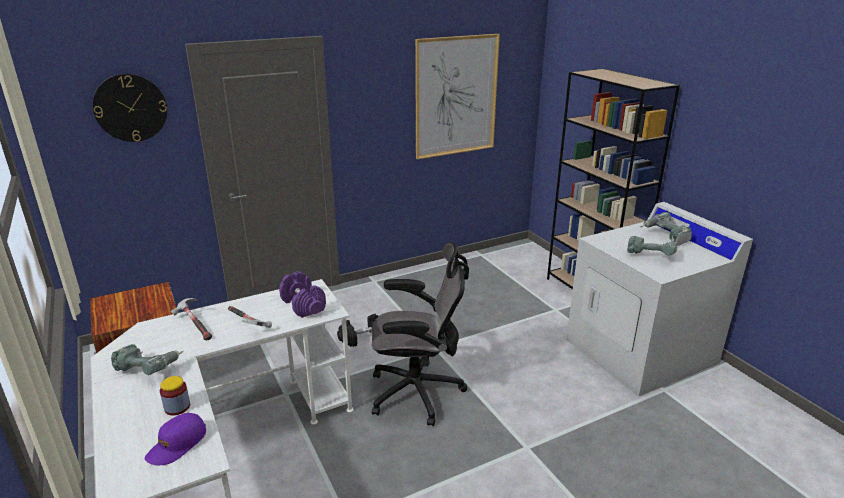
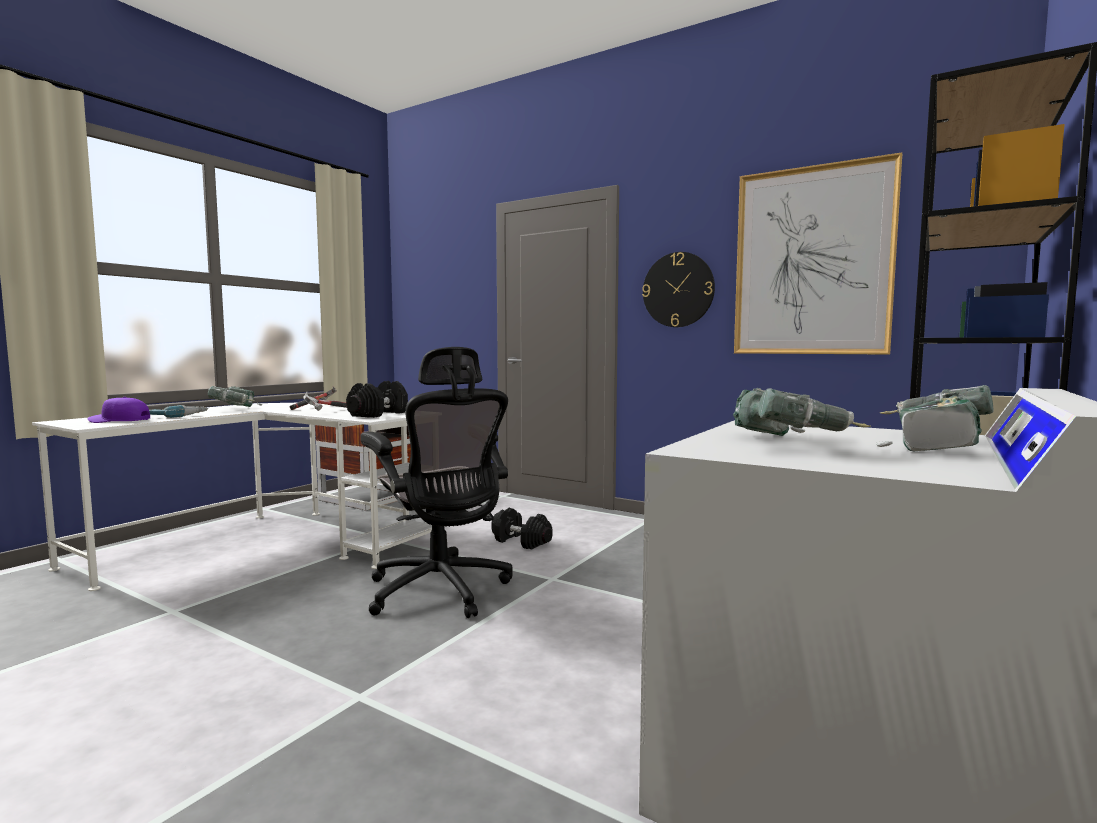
camera: 60 degrees right, 20 degrees down
(130, 108) = (453, 262): wall clock -> wall clock (678, 290)
(177, 407) = (178, 416): jar -> power drill
(303, 305) = (378, 414): purple dumbbell -> black dumbbell

